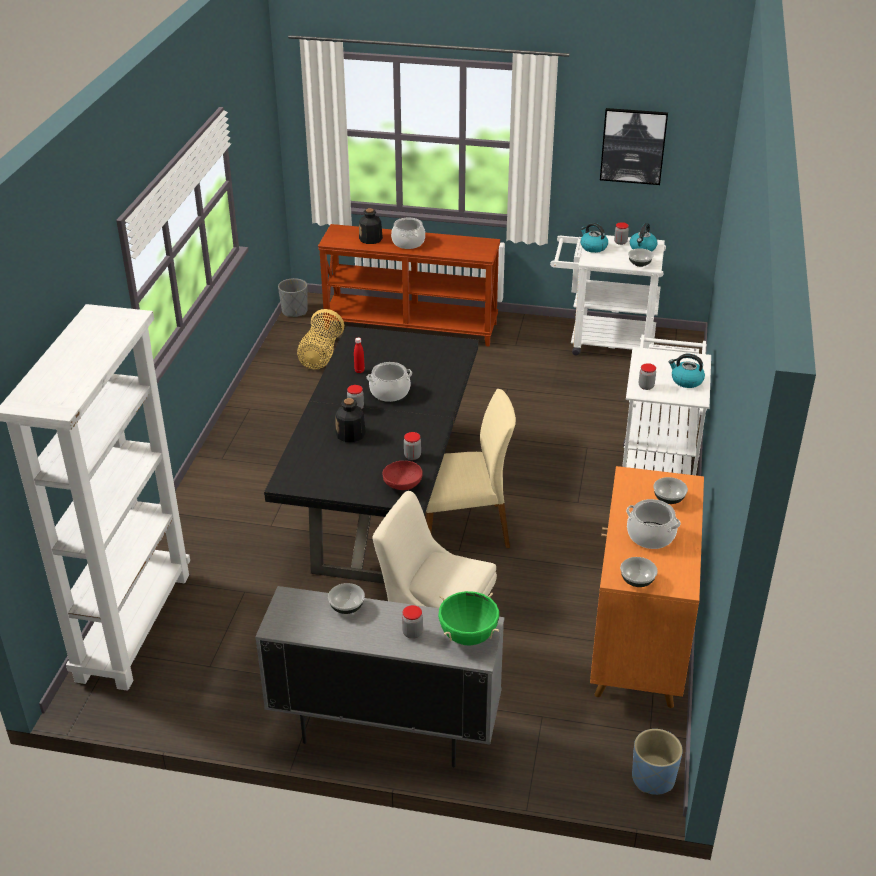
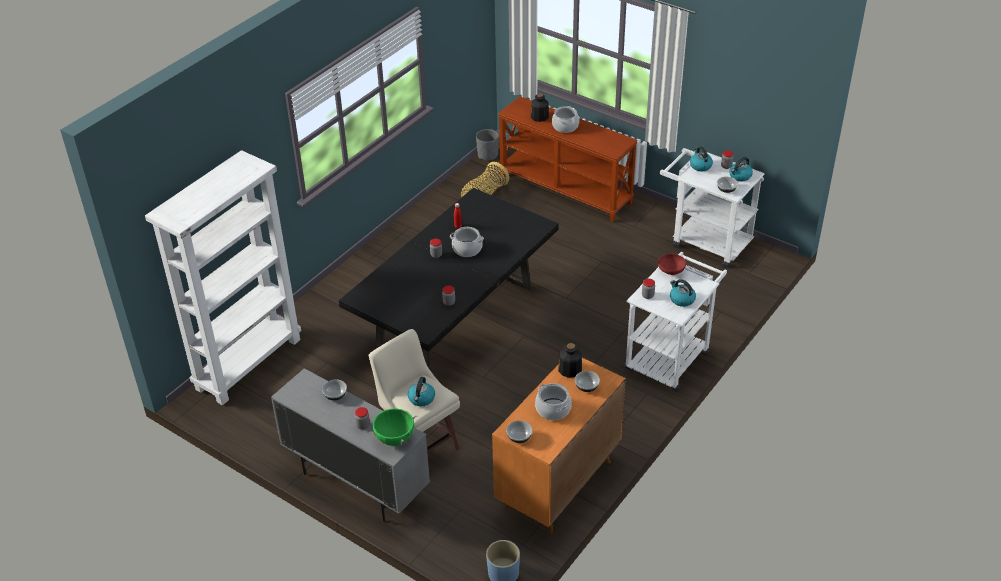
camera: 25 degrees right, 5 degrees up
(351, 434) = (419, 274): bottle -> bottle (570, 370)
(402, 485) = (428, 322): red bowl -> red bowl (671, 271)
(453, 581) = (421, 399): none -> kettle
(463, 529) = (496, 362): beige chair -> none
(633, 146) = (745, 92): picture -> none

